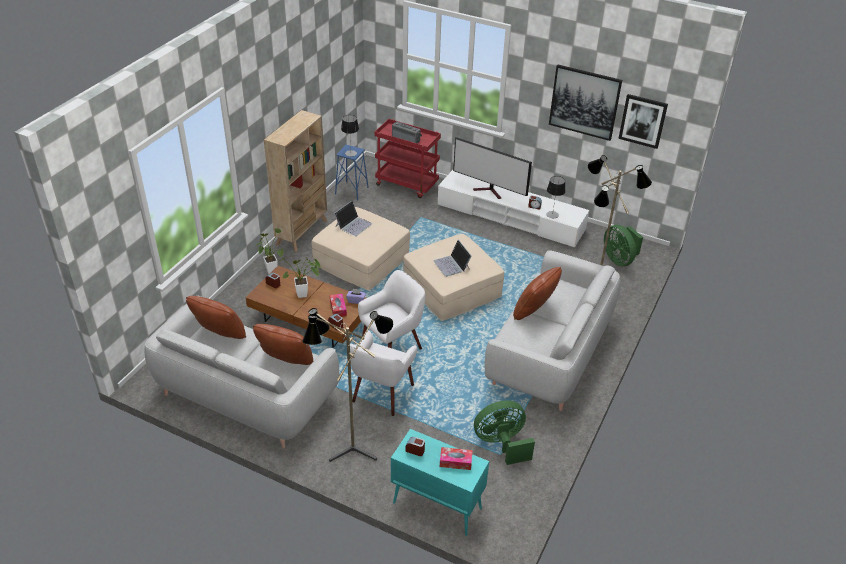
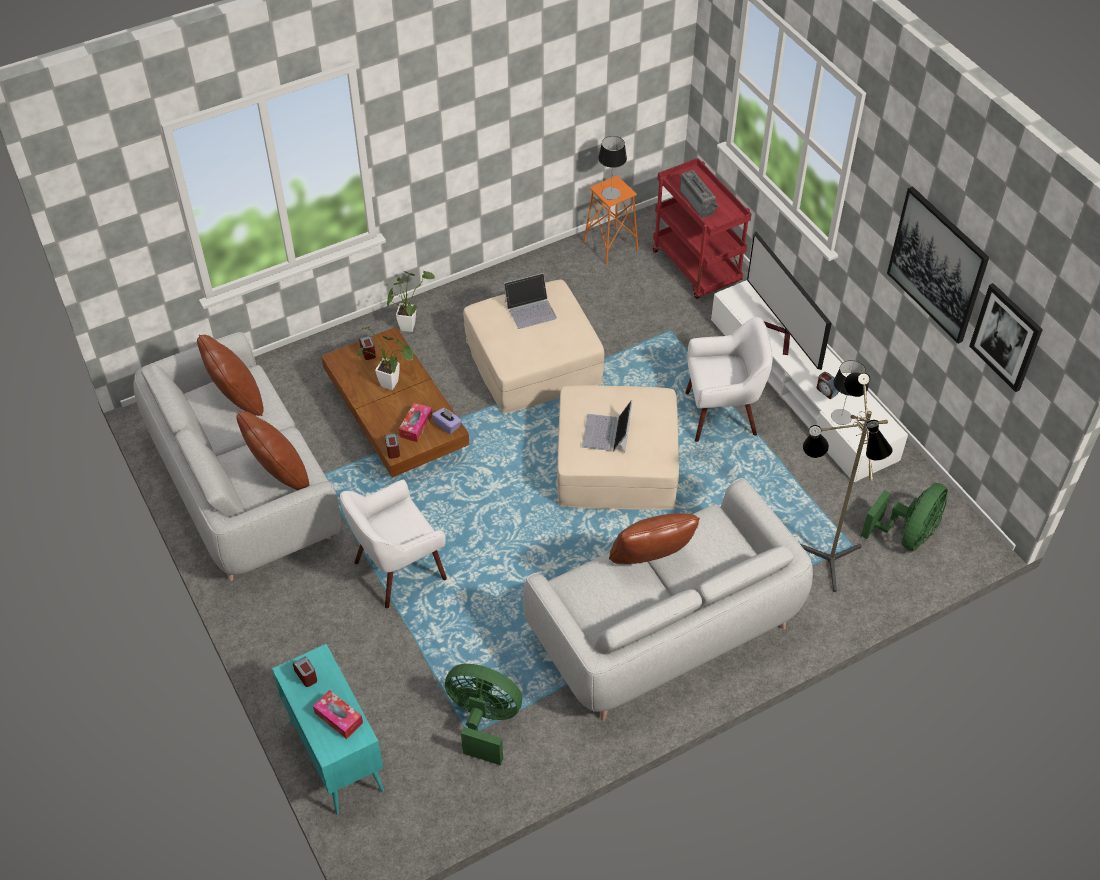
camera: 35 degrees right, 10 degrees up
(302, 232) = (492, 284): beige bookcase -> none
(349, 446) = (302, 620): floor lamp -> none
(352, 190) = (611, 246): blue stool -> orange stool
(392, 346) = (466, 510): white armchair -> white armchair (722, 414)
(619, 259) = (907, 535): green fan -> green fan turned 150 degrees counterclockwise

